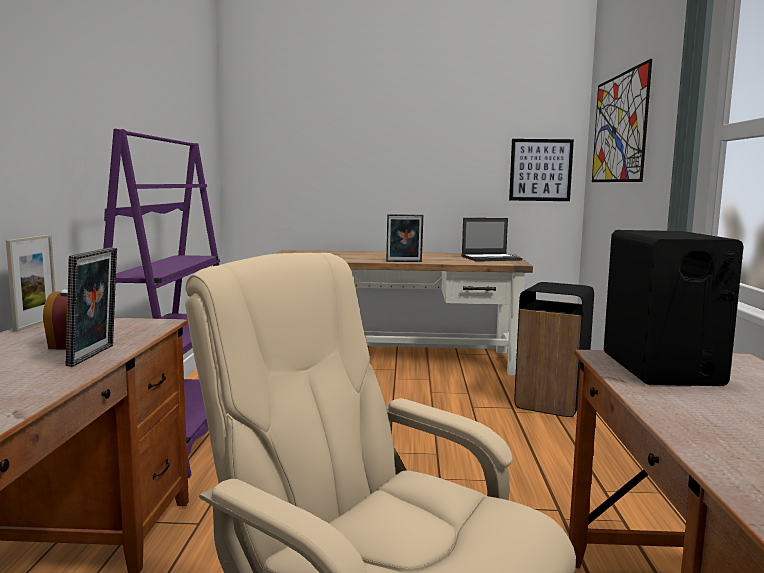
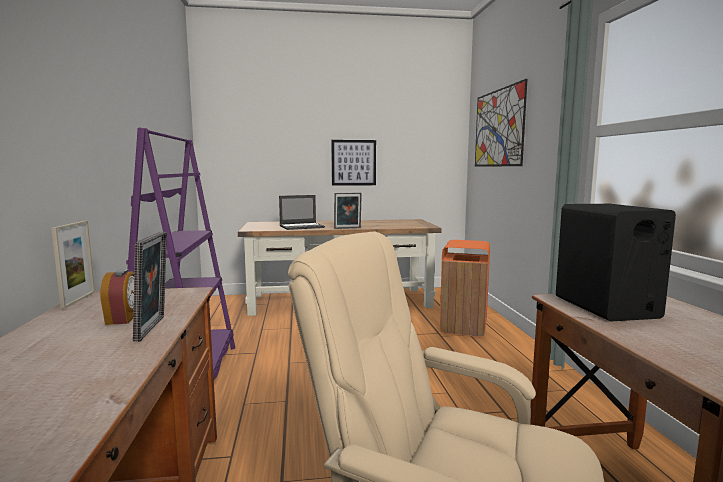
camera: 10 degrees left, 0 degrees up
(491, 258) = (408, 223): laptop -> laptop (302, 226)
(540, 170) = (437, 158): picture -> picture (353, 162)
(552, 403) = (464, 327): black trash can -> orange trash can

